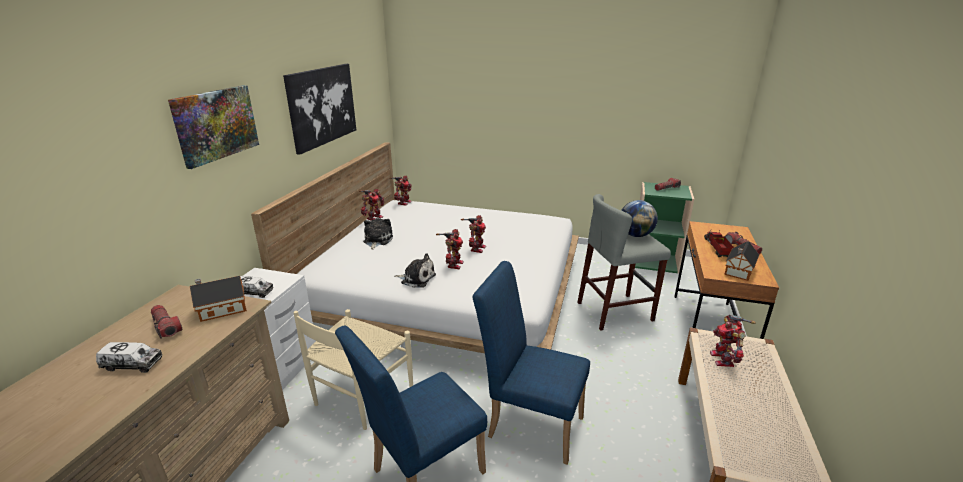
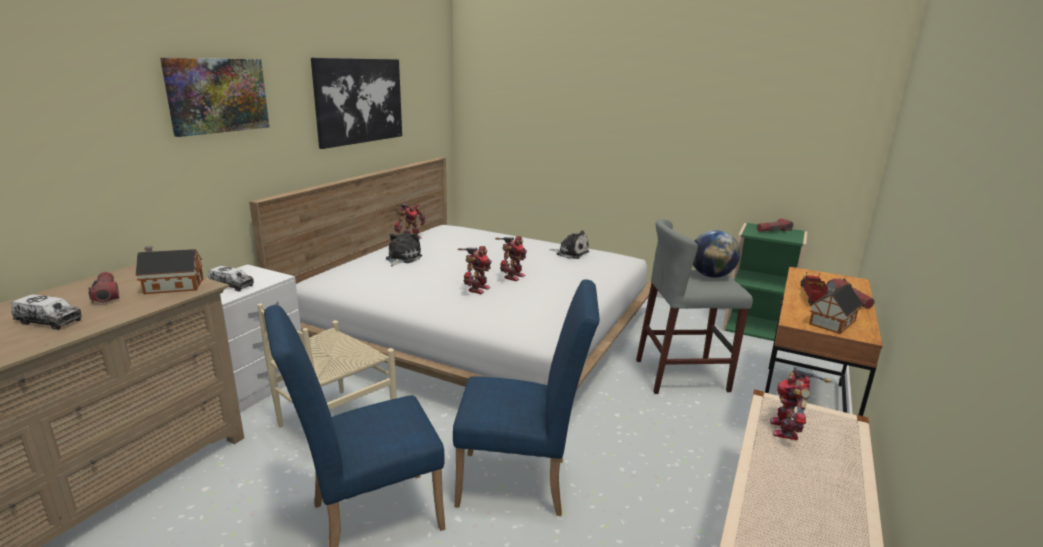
camera: 10 degrees right, 5 degrees down
(403, 202) = (451, 227): toy robot -> none
(416, 279) = (427, 298): plush toy -> plush toy (570, 253)
(529, 423) = (522, 483): blue chair -> blue chair turned 150 degrees clockwise

